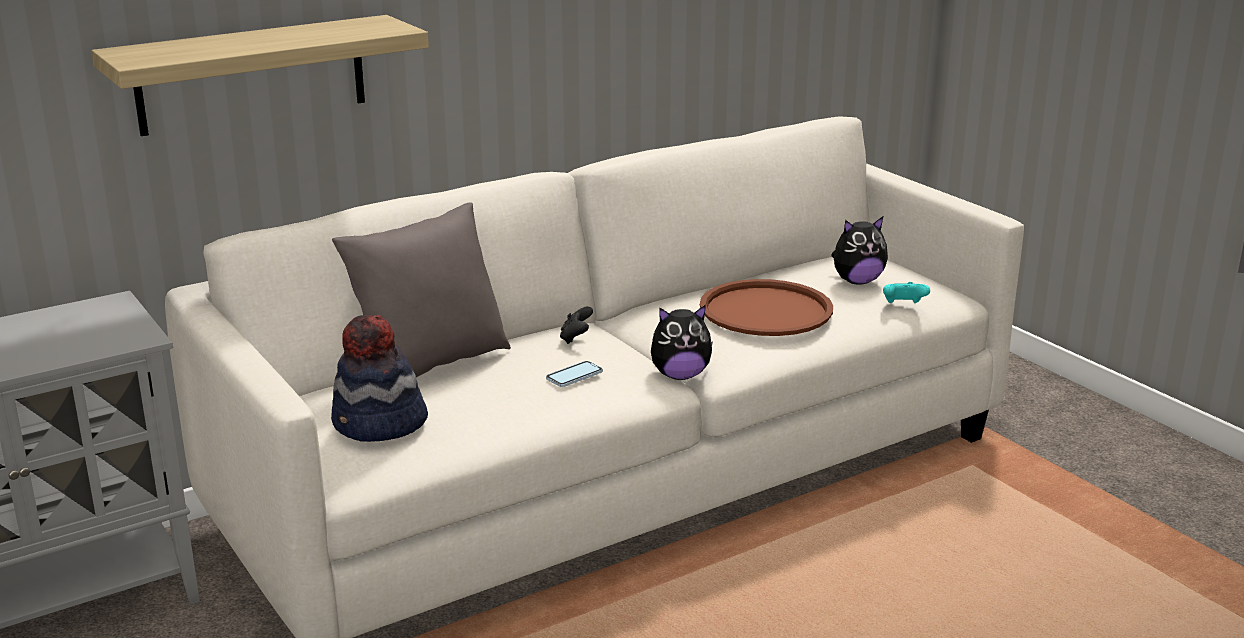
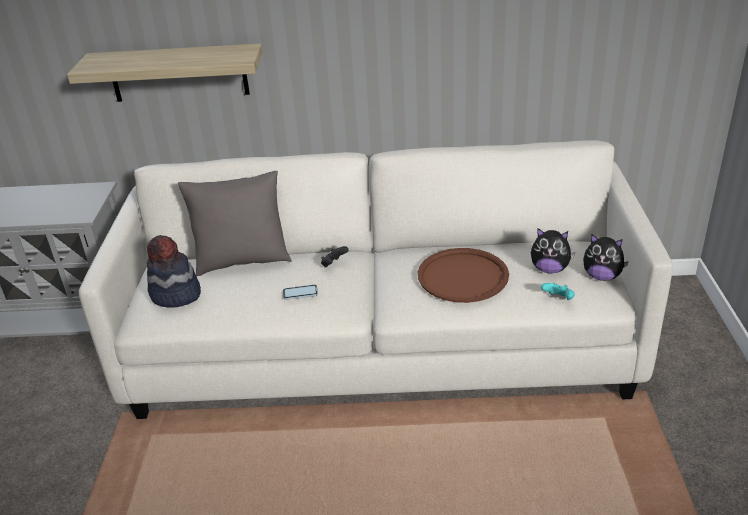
camera: 35 degrees right, 10 degrees up
(680, 375) = (370, 309): plush toy -> plush toy (602, 276)

